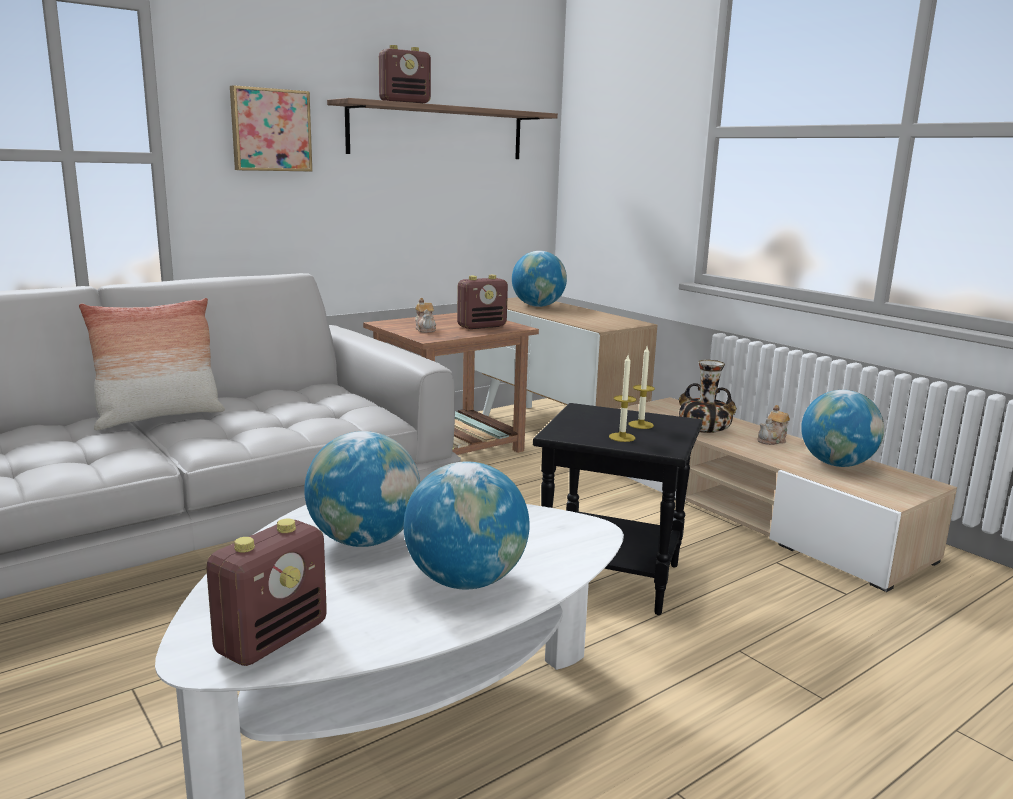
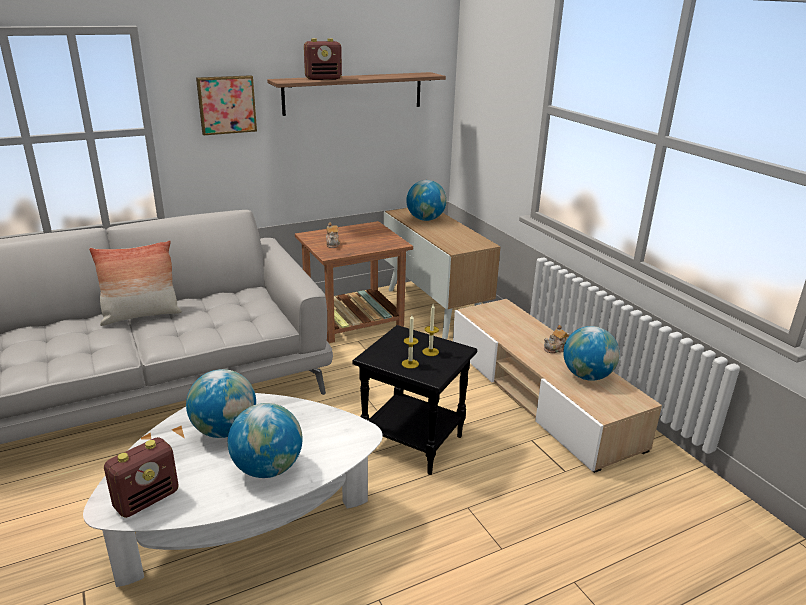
camera: 10 degrees right, 10 degrees up
(482, 326) = (374, 241): radio -> none
(703, 428) = (512, 333): vase -> none

